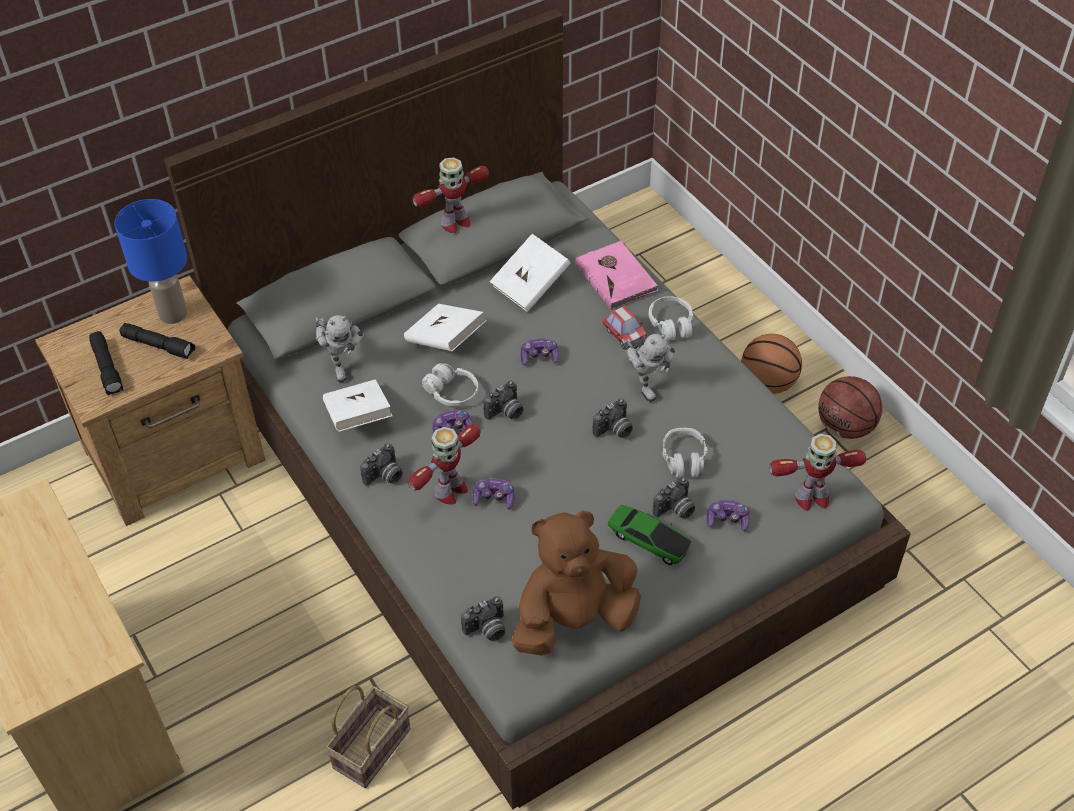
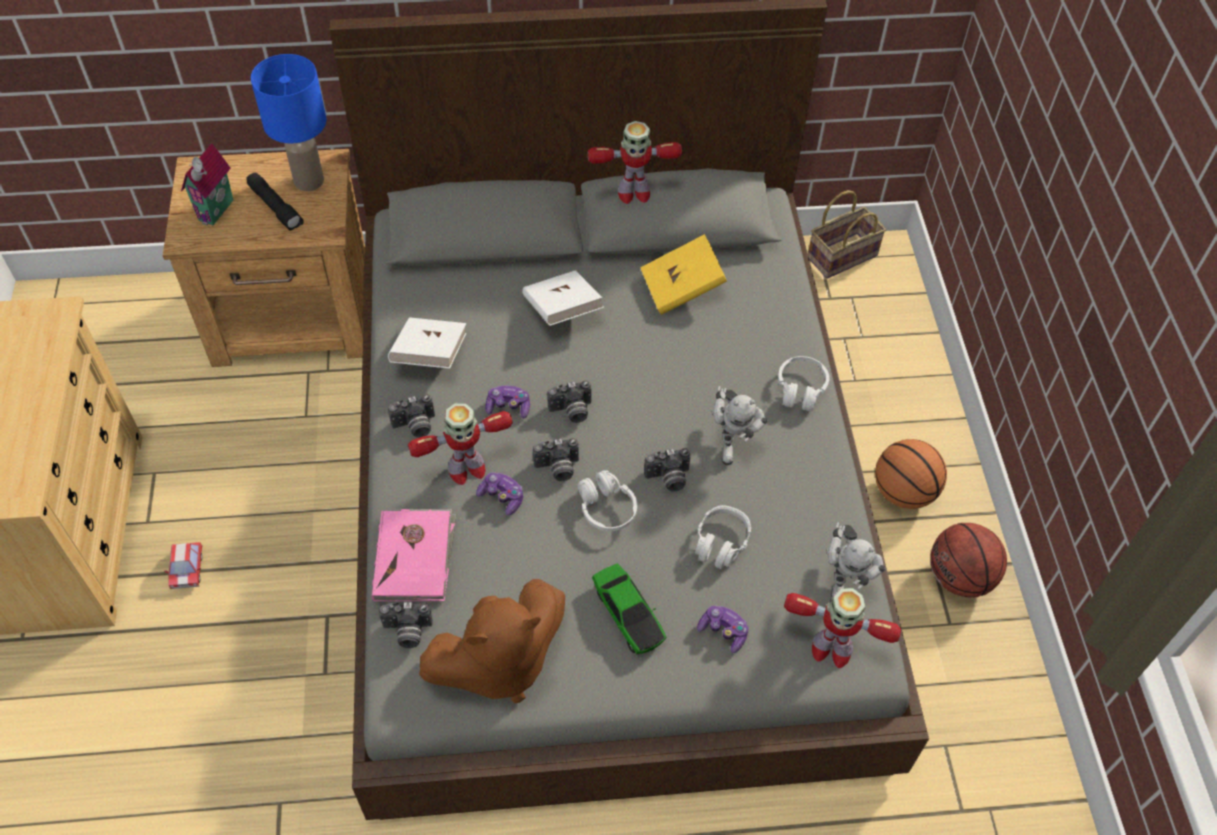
camera: 25 degrees right, 5 degrees up
(108, 368) = (218, 211): black flashlight -> toy house
(342, 364) = (449, 294): toy robot -> toy robot (843, 581)
(372, 746) = (287, 685): basket -> basket (842, 255)
(451, 392) = (533, 368): white headphones -> white headphones (606, 508)
(530, 285) = (682, 288): white book -> yellow book
(539, 357) = (642, 367): game controller -> none
(573, 620) = (498, 663): brown plush toy -> brown plush toy turned 150 degrees clockwise
(616, 277) = (775, 315): pink book -> pink book (415, 557)
(624, 334) = (744, 379): toy car -> toy car (188, 569)
(675, 510) = (676, 594): camera -> camera (557, 469)

